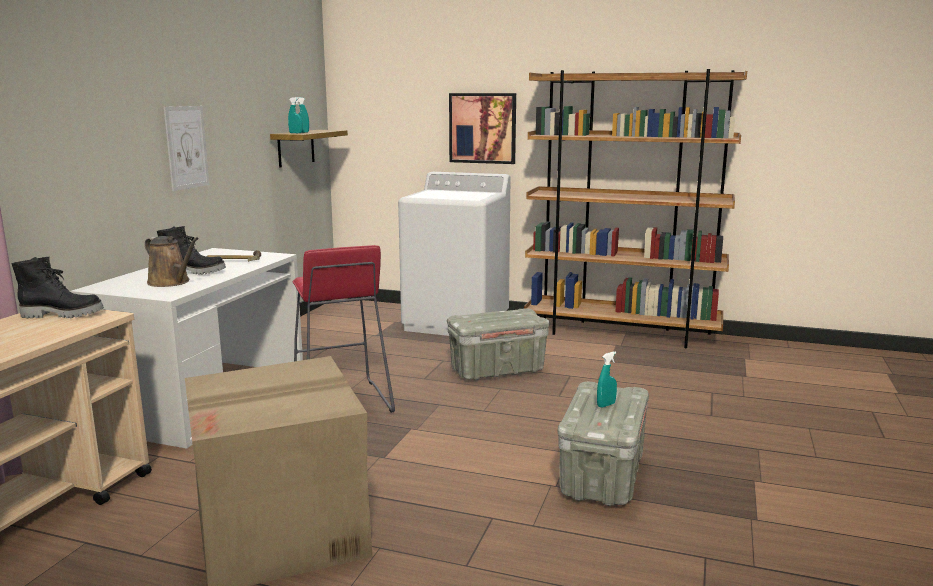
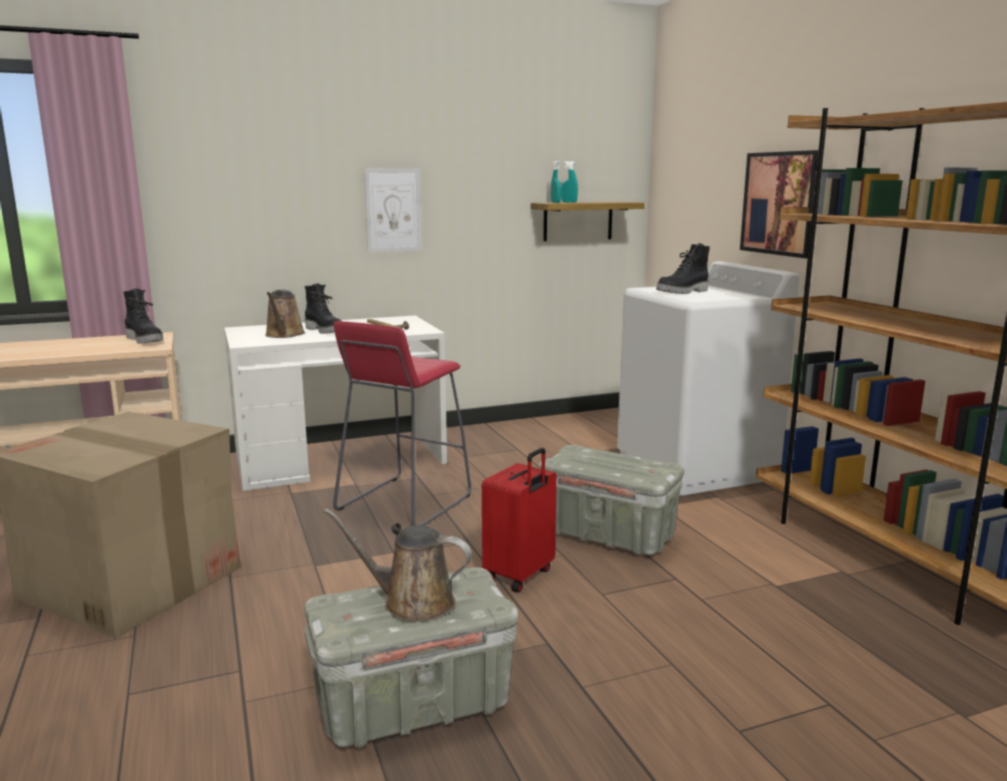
camera: 50 degrees right, 0 degrees up
(446, 195) = (683, 292): none -> black boot
(505, 406) = (520, 575): none -> red suitcase
(606, 405) = (412, 602): turquoise spray bottle -> brown watering can

